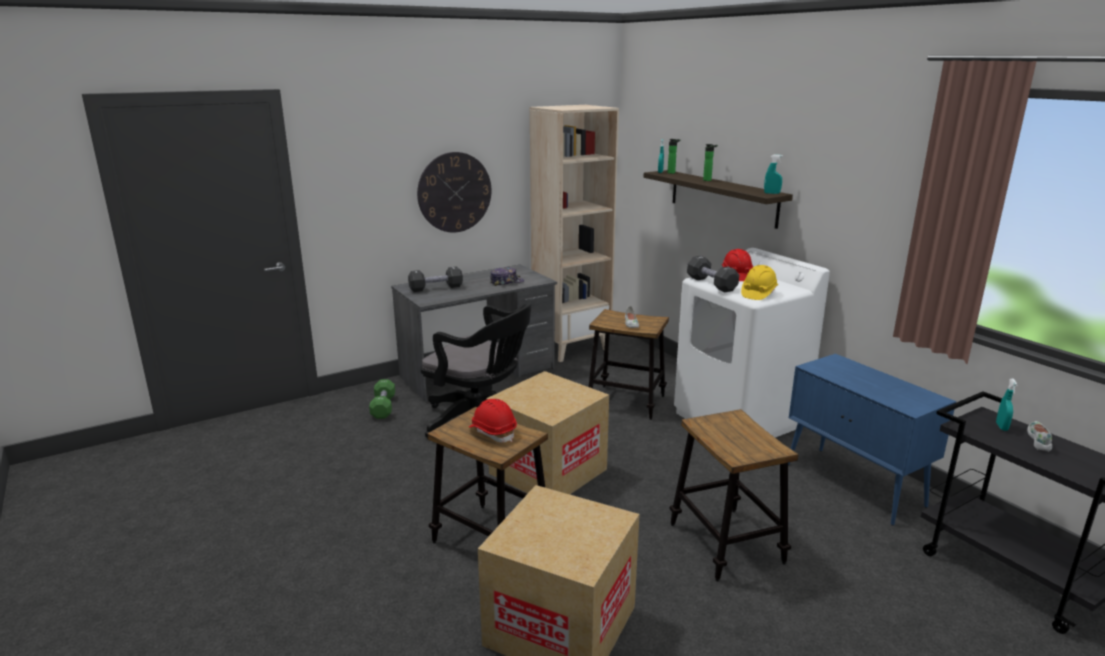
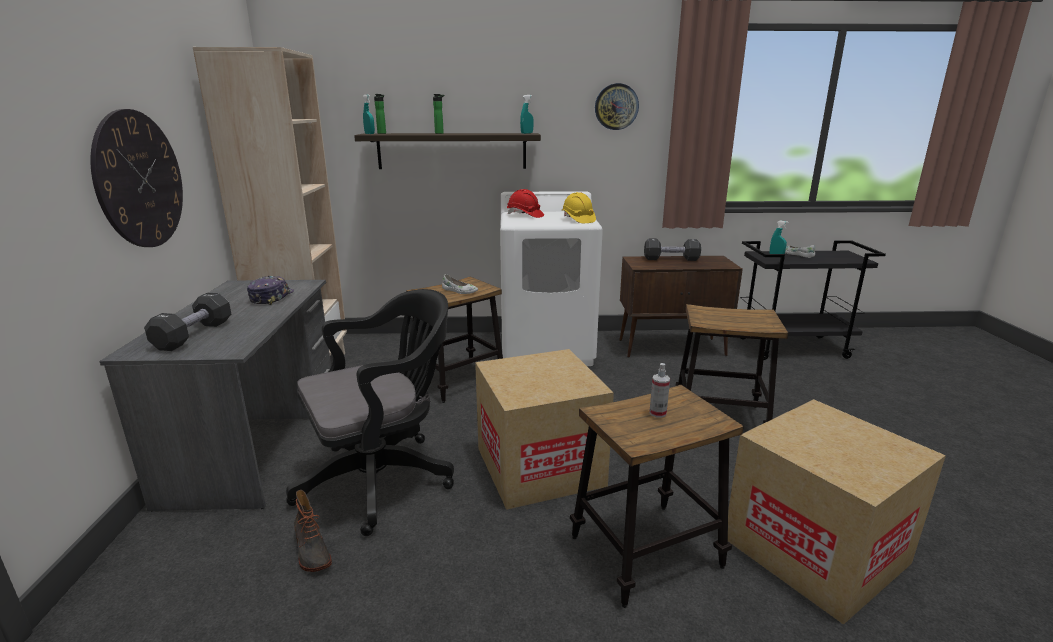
camera: 60 degrees left, 0 degrees up
(383, 407) = (215, 557): green dumbbell -> none
(404, 428) = (311, 551): none -> boot
(493, 432) = (657, 413): red hard hat -> spray bottle
(711, 284) = (534, 223): black dumbbell -> black dumbbell (671, 259)
(854, 485) = (672, 348): blue cabinet -> brown cabinet
(871, 179) = (616, 107): none -> wall clock

